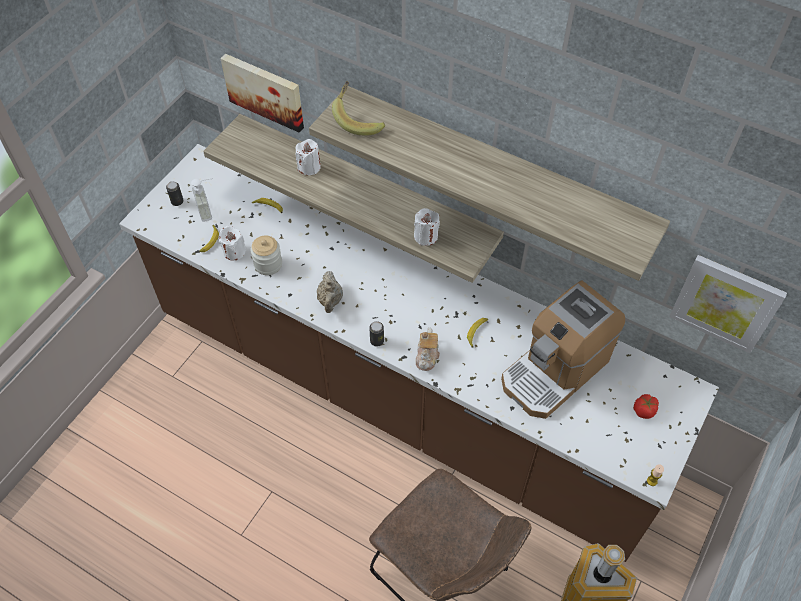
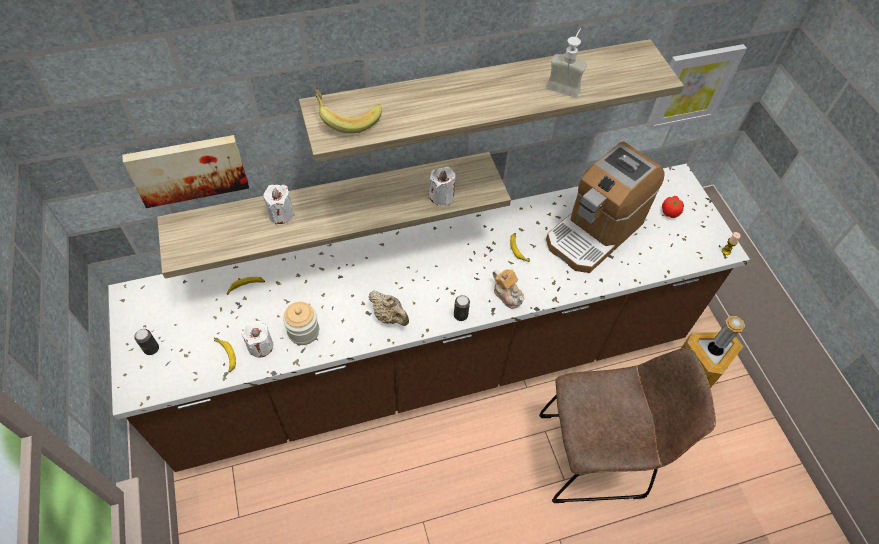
camera: 50 degrees left, 0 degrees up
(209, 210) = (193, 331): soap dispenser -> soap dispenser (564, 85)
(554, 371) = (594, 232): coffee machine -> coffee machine turned 45 degrees clockwise

